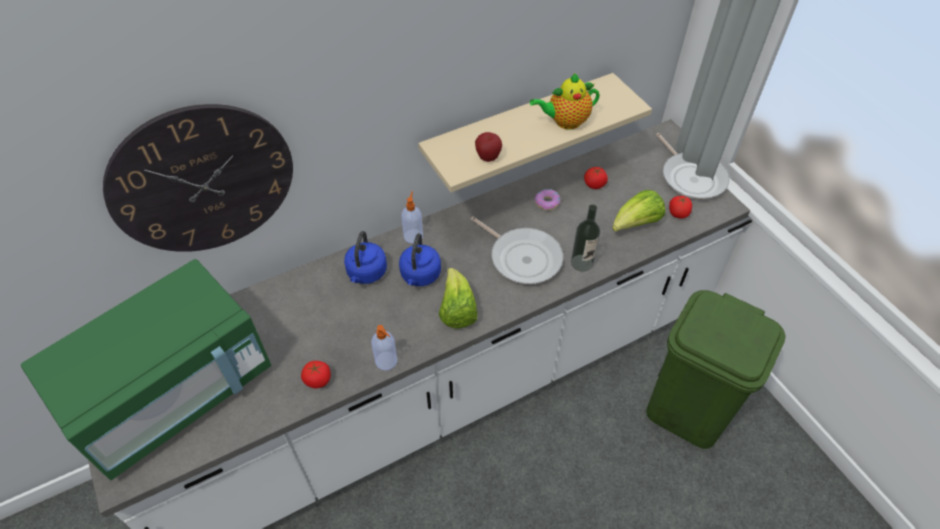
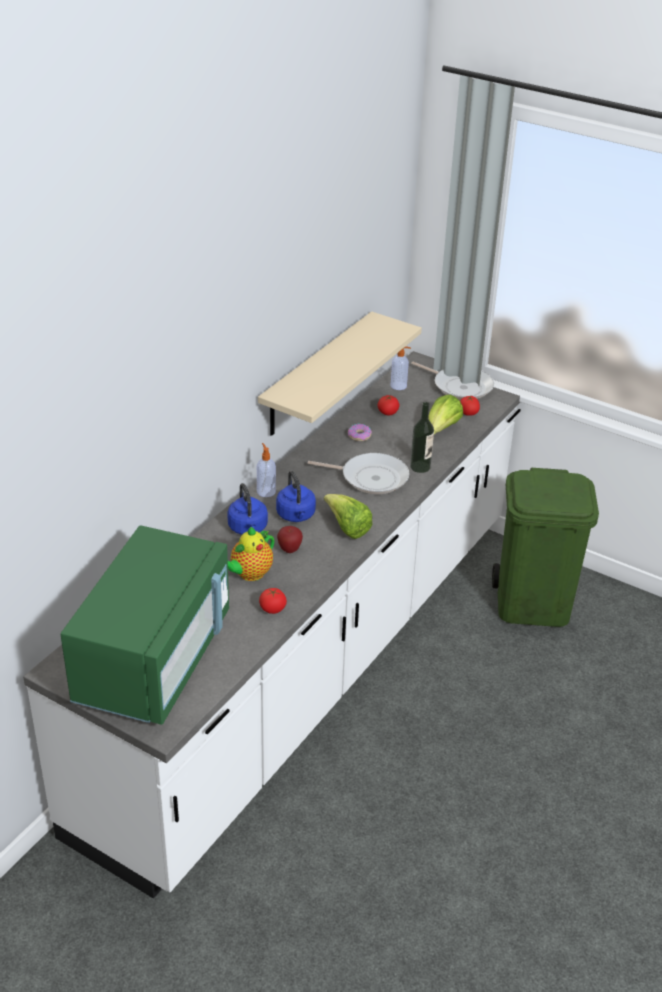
camera: 30 degrees left, 15 degrees down
(203, 181) = (131, 451): wall clock -> none
(387, 361) = (319, 578): soap dispenser -> soap dispenser (399, 386)
(488, 157) = (324, 390): apple -> apple (289, 550)
(565, 122) = (363, 352): teapot -> teapot (249, 574)

